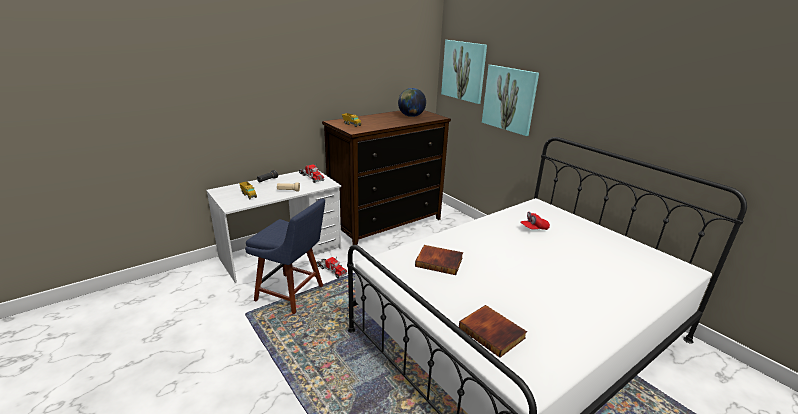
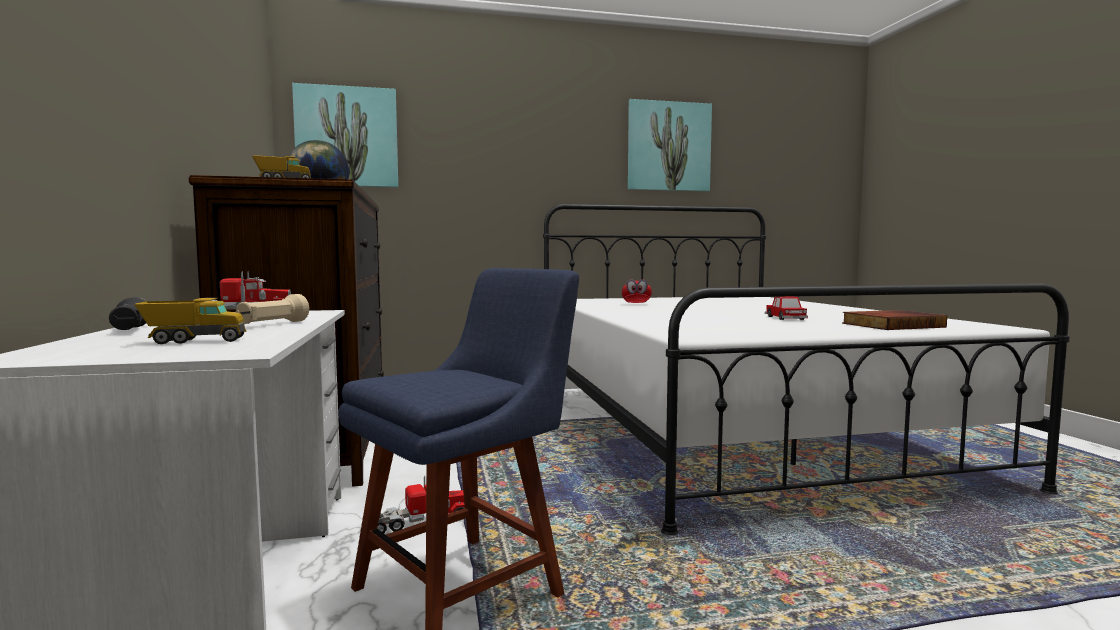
camera: 65 degrees left, 20 degrees down
(439, 261) = (702, 323): book -> none
(498, 289) = (785, 318): none -> toy car
(509, 99) = (458, 170): picture -> picture (669, 146)

